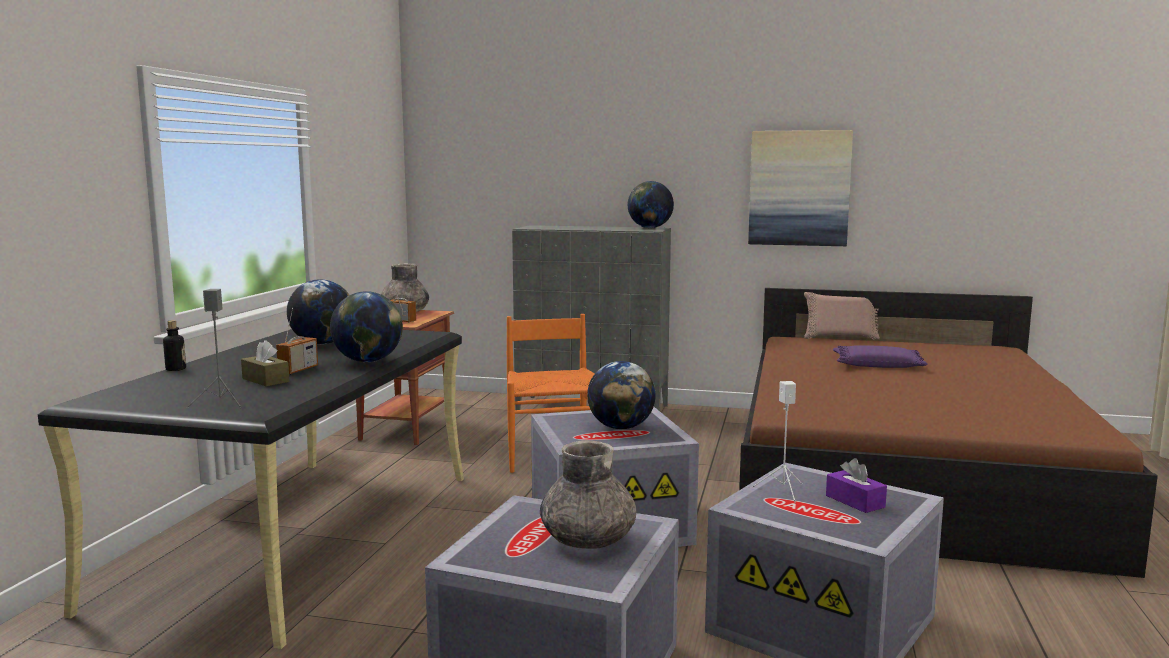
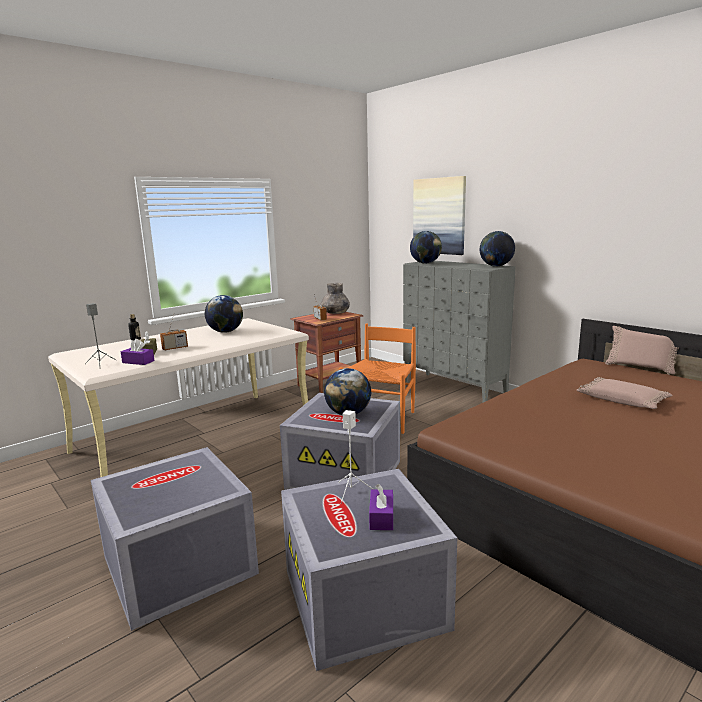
camera: 35 degrees right, 5 degrees up
(288, 392) = (138, 362): none -> purple tissue box
(300, 535) = (196, 436): black desk -> beige desk
(368, 361) = (214, 347): globe -> globe (425, 263)
(588, 540) = (181, 489): grey vase -> none
(799, 188) = (617, 238): picture -> picture (439, 216)
(878, 363) = (622, 398): purple pillow -> beige pillow

